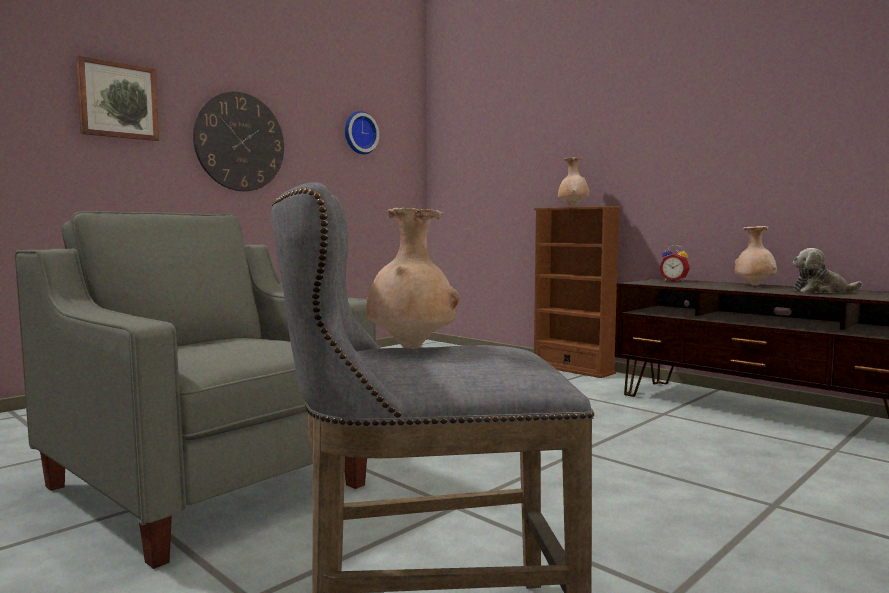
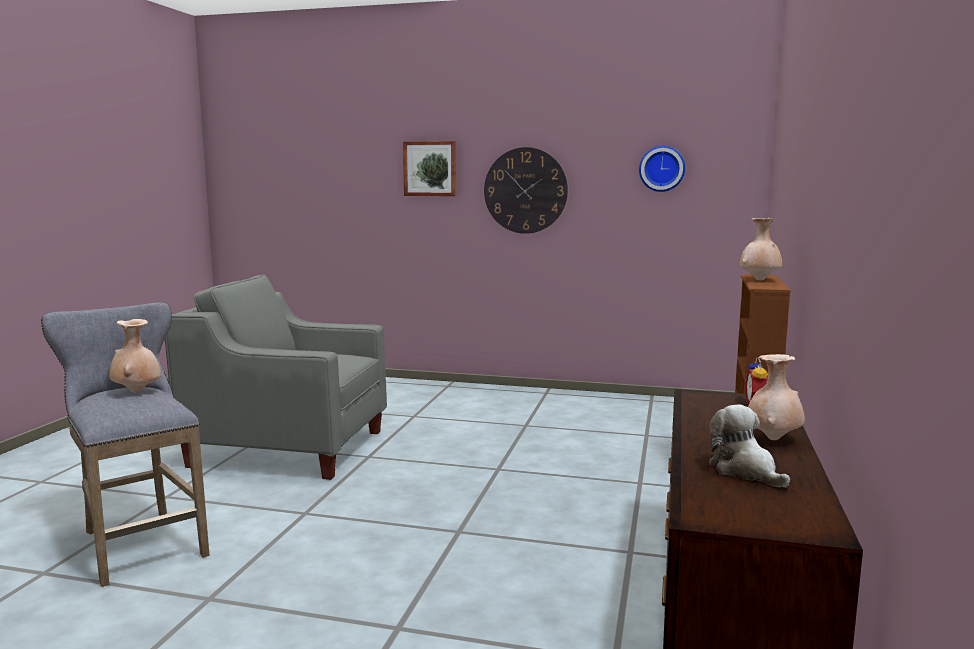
camera: 60 degrees right, 5 degrees up
(207, 486) = (289, 448): grey armchair -> grey armchair turned 90 degrees counterclockwise

